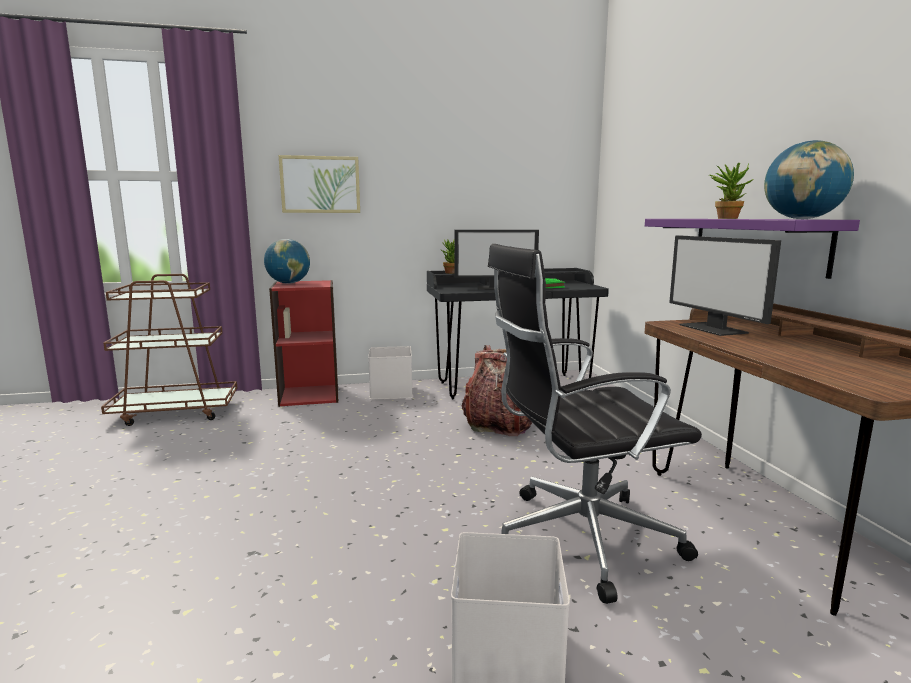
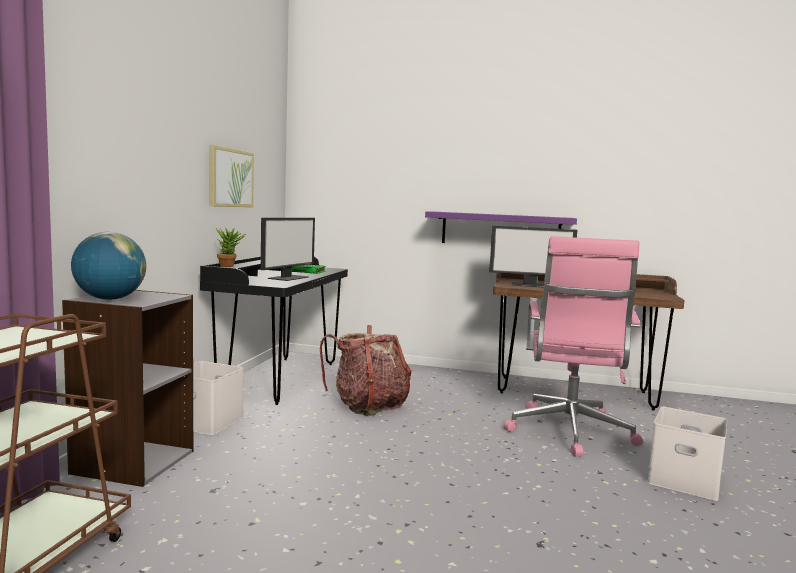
camera: 65 degrees left, 5 degrees down
(310, 395) = (132, 462): red bookcase -> grey bookcase
(320, 184) = (106, 151): picture -> picture (230, 178)
(579, 538) = (569, 432): black office chair -> pink office chair
(726, 218) = (505, 214): potted plant -> none
(802, 219) = (560, 217): globe -> none

